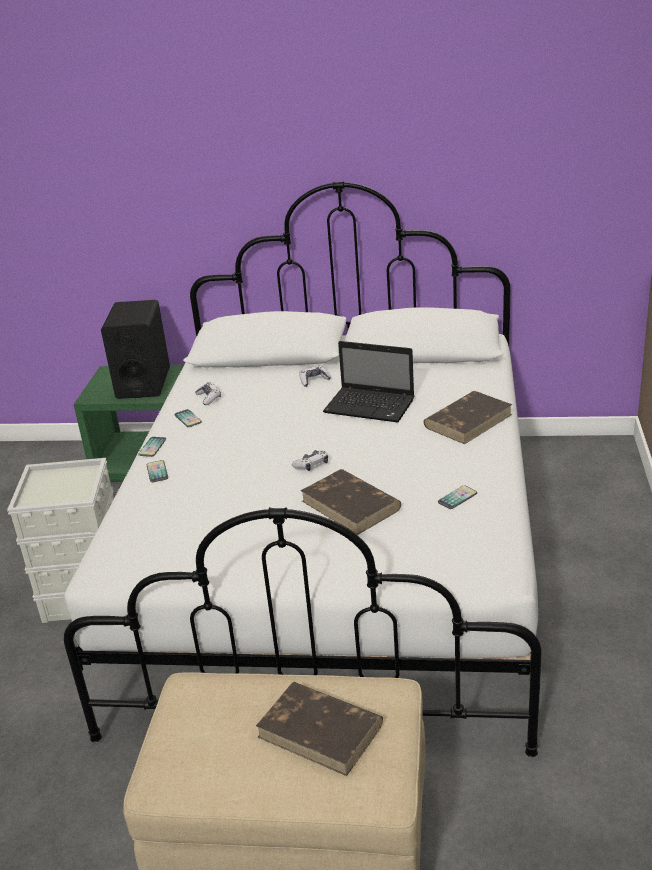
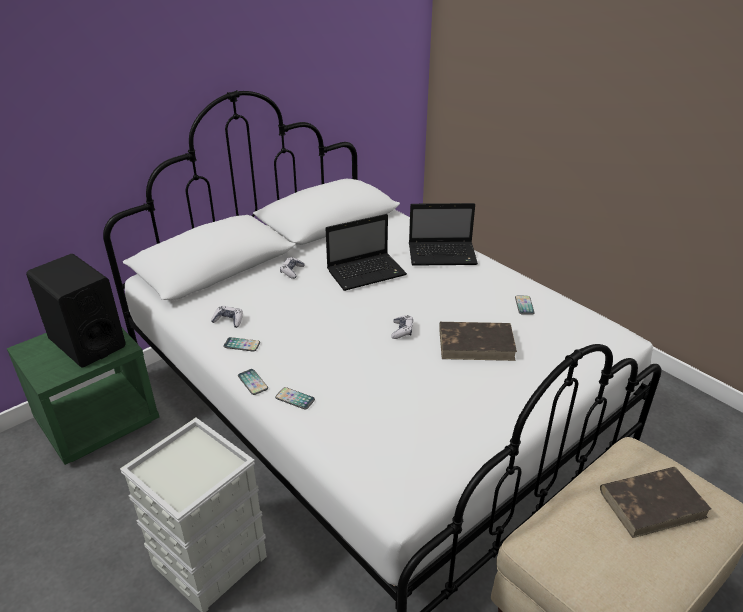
camera: 50 degrees left, 5 degrees up
(468, 420) = (443, 255): brown book -> laptop

